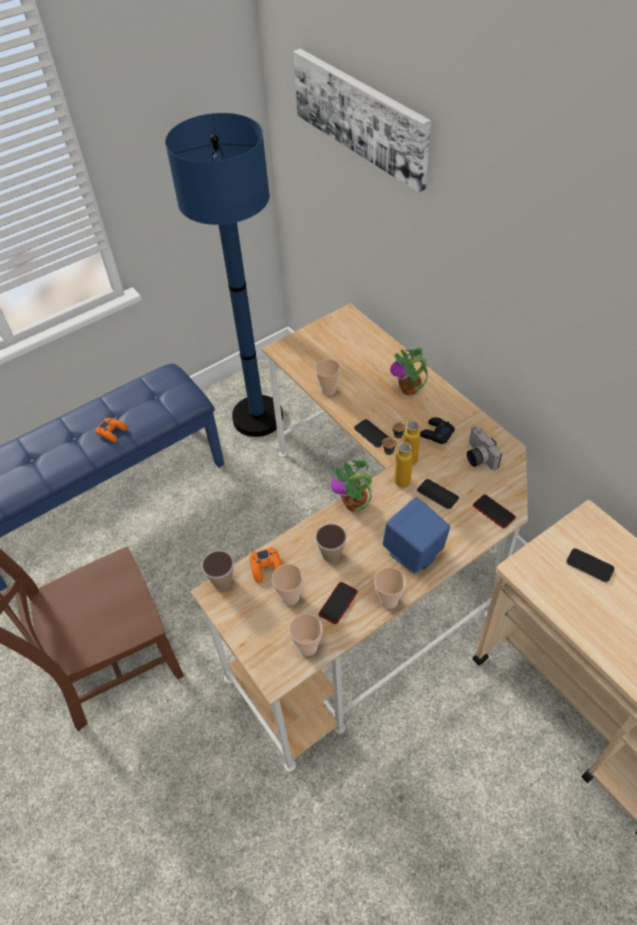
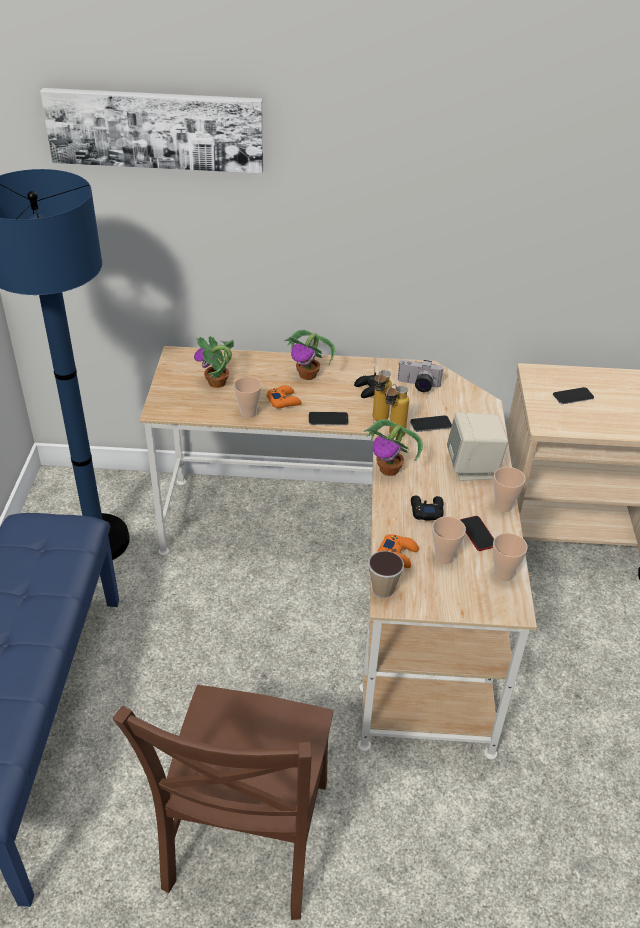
camera: 55 degrees left, 10 degrees down
(112, 432) = (42, 606): orange game controller -> orange game controller (284, 401)
(331, 555) = (426, 510): cup -> black game controller
(342, 354) = (217, 383): none -> potted plant
(414, 553) = (472, 468): blue speaker -> beige speaker
(493, 511) = (477, 409): phone -> none

